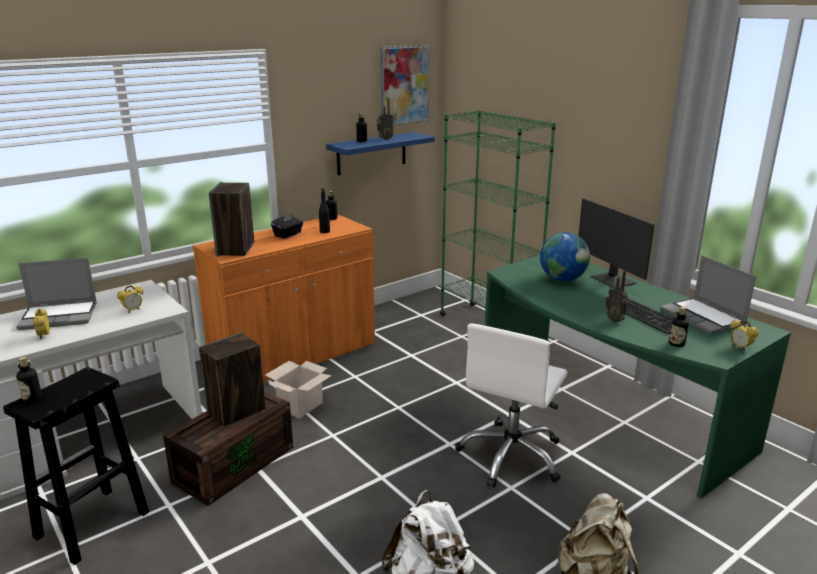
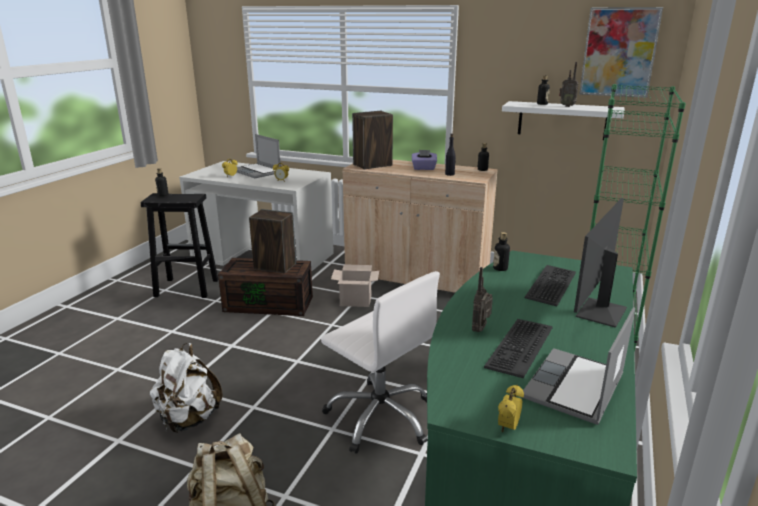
camera: 60 degrees right, 0 degrees up
(288, 234) = (424, 168): black tissue box -> purple tissue box
(294, 357) = (416, 276): orange cabinet -> beige cabinet
(371, 153) = (562, 120): blue shelf -> white shelf
(511, 456) = (380, 416): white office chair -> white office chair turned 135 degrees counterclockwise
(562, 279) = (552, 285): globe -> keyboard
(676, 344) = (462, 377): bottle -> bottle (500, 268)

